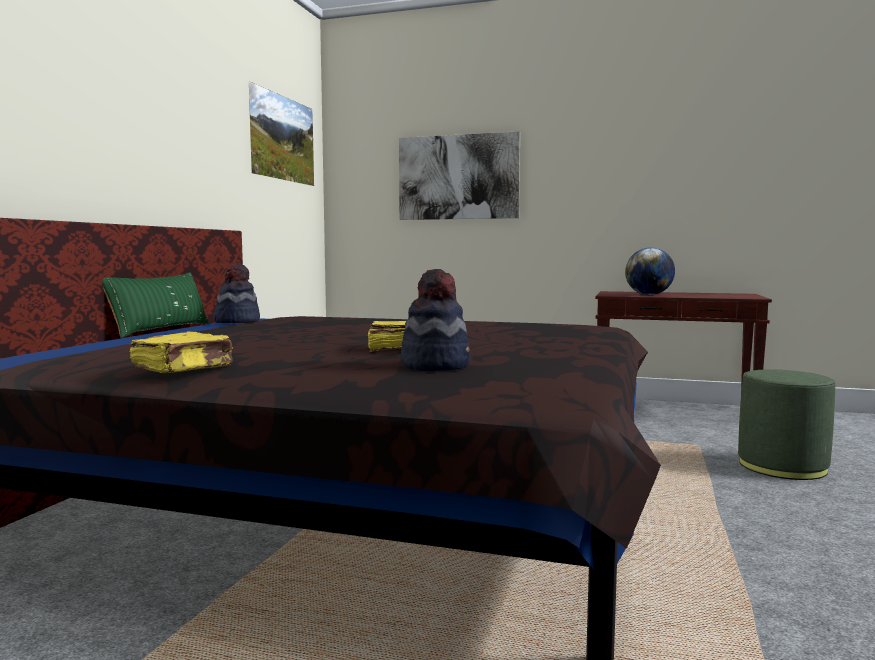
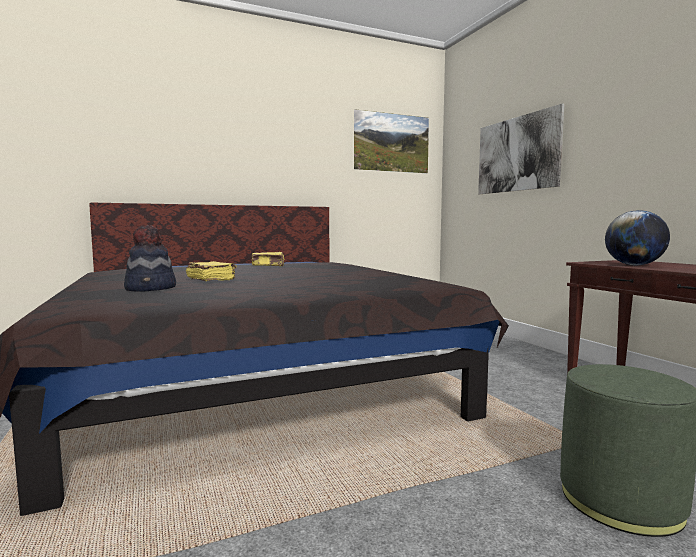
camera: 50 degrees right, 0 degrees up
(161, 330) = (245, 263): green pillow -> none
(184, 368) = (103, 276): yellow book -> yellow book (268, 265)
(237, 321) = (285, 262): hat -> none

